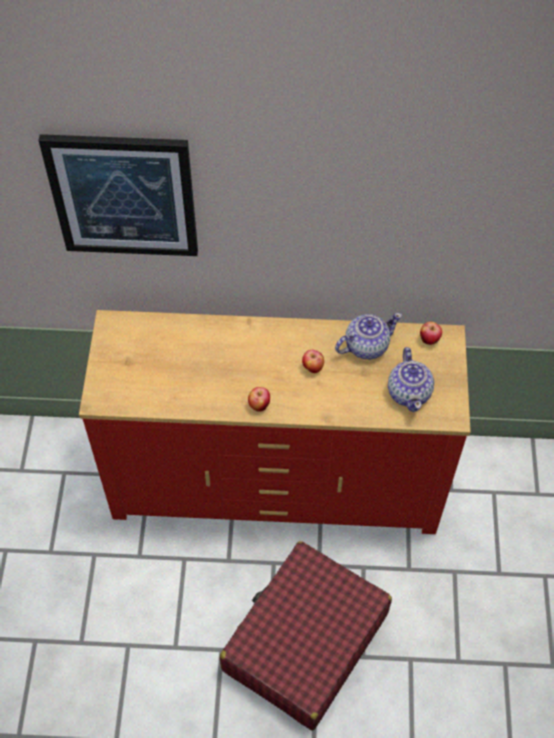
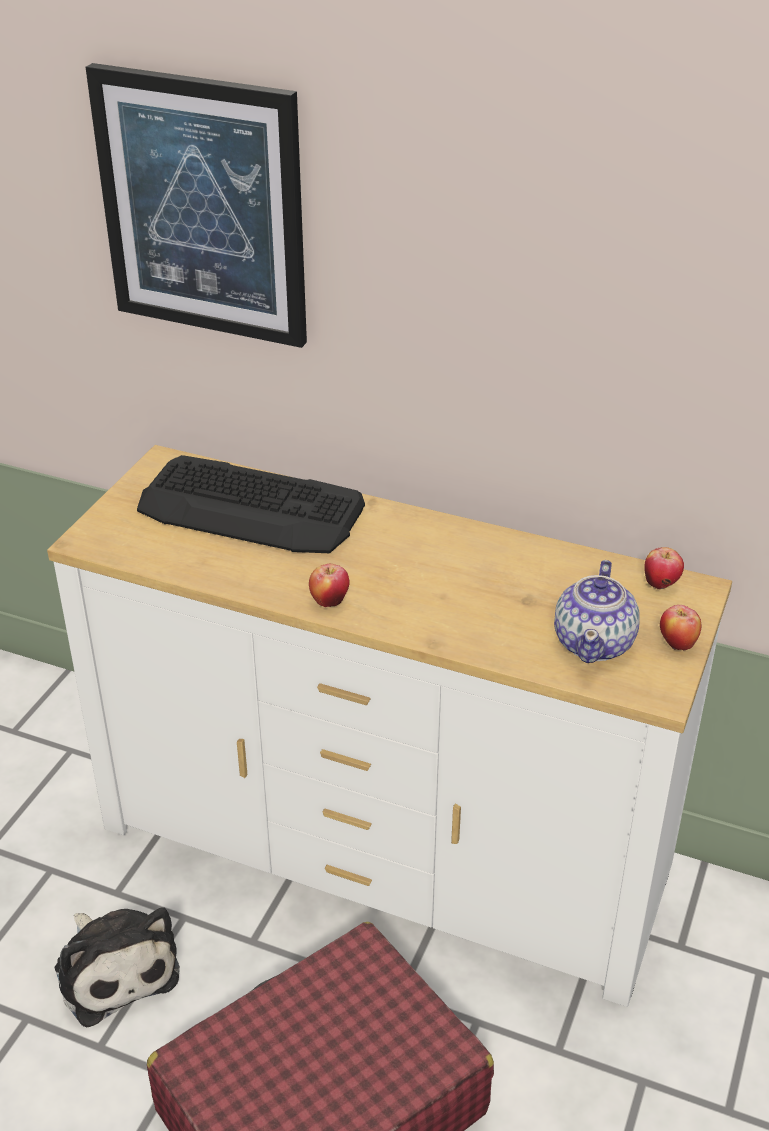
camera: 20 degrees right, 20 degrees down
(161, 601) = (115, 968): none -> plush toy
(182, 347) = (251, 508): none -> keyboard
(276, 479) = (385, 846): red dresser -> white dresser
(312, 368) = (443, 576): apple -> apple (677, 644)
(365, 346) = (546, 569): teapot -> none

